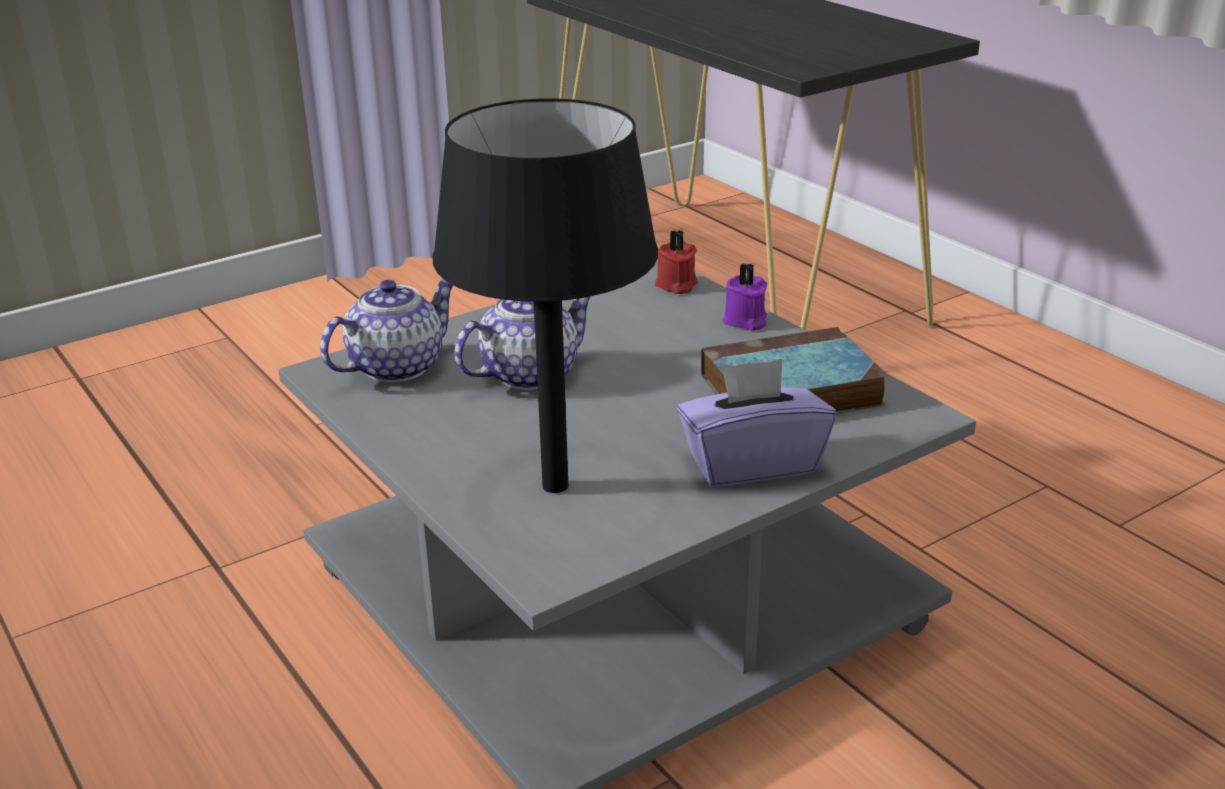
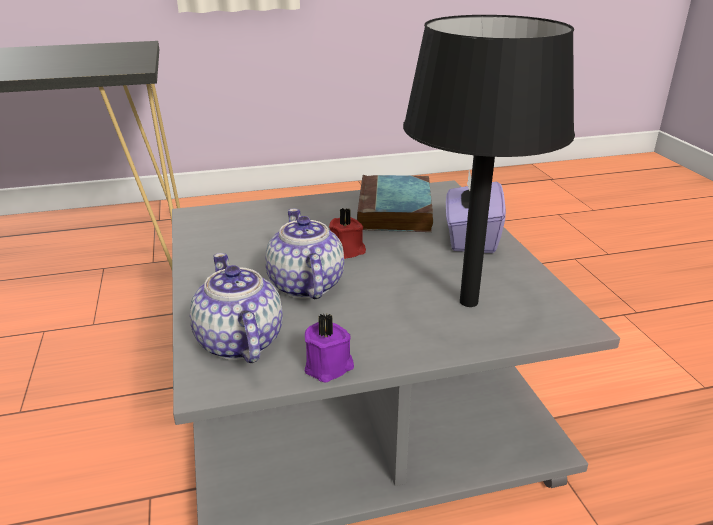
camera: 70 degrees left, 0 degrees up
(676, 285) = (226, 213): red candle -> red candle (347, 251)
(745, 321) = (299, 204): purple candle -> purple candle (329, 367)

